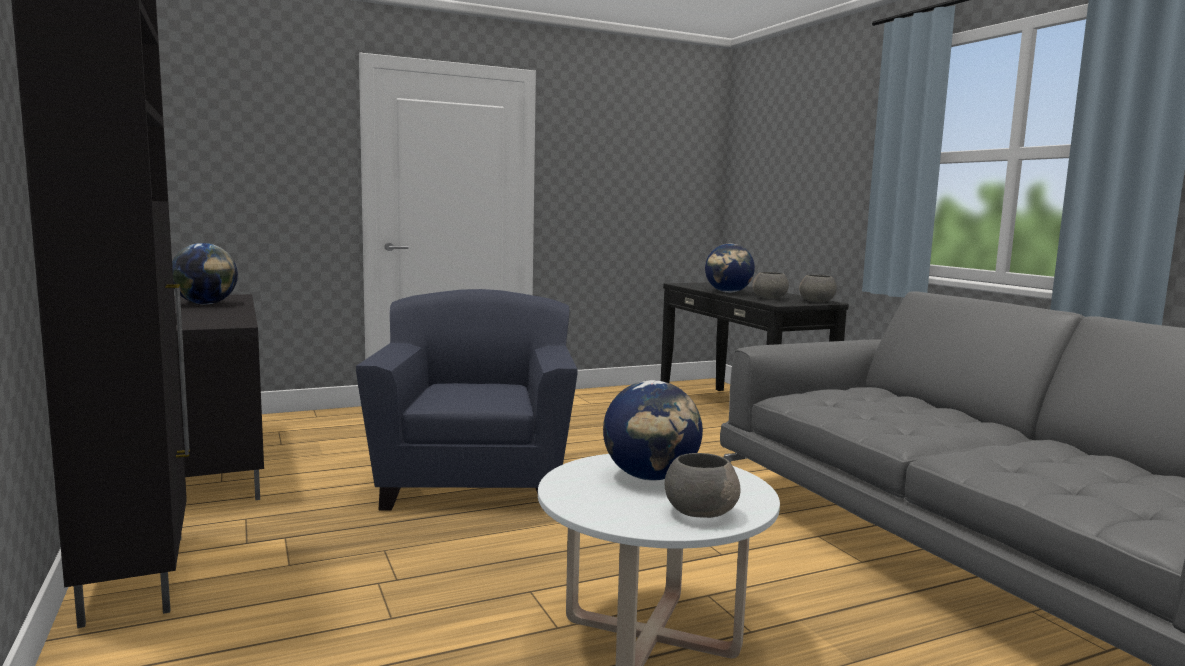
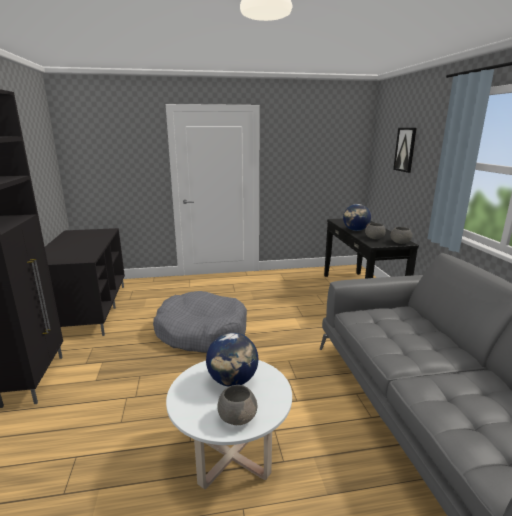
camera: 15 degrees right, 10 degrees up
(205, 304) = (90, 238): globe -> none
(475, 481) = (202, 332): blue armchair -> grey dog bed
(797, 154) = (405, 149): none -> picture

